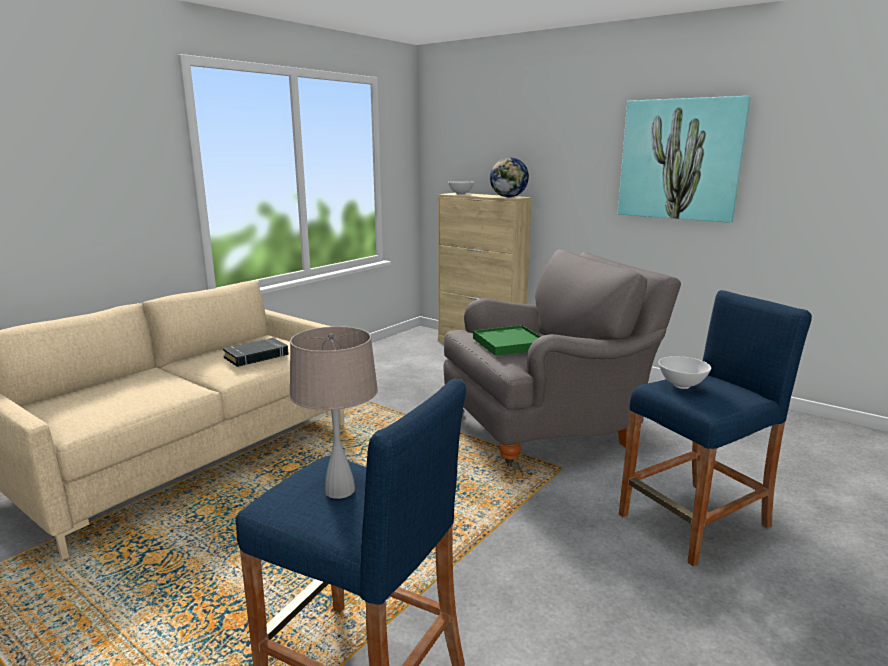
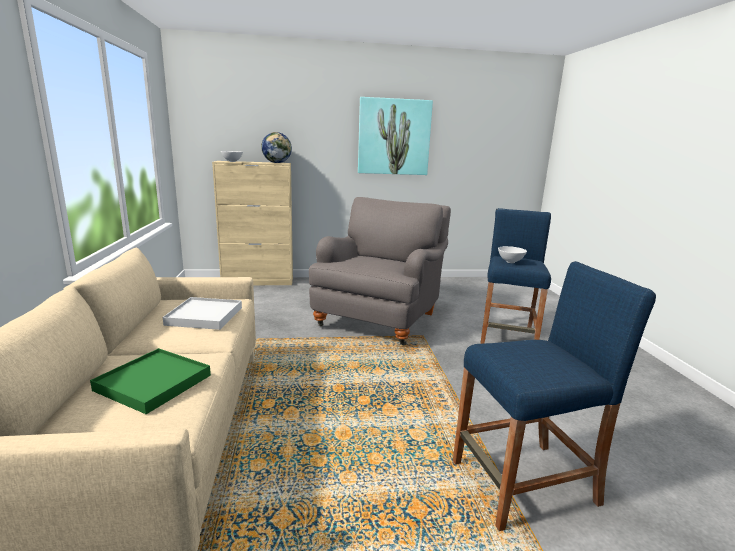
camera: 45 degrees left, 0 degrees up
(256, 356) = (205, 316): black book -> white tray
(339, 490) = (533, 355): beige table lamp -> none
(509, 343) = (373, 263): green tray -> green tray (154, 383)

